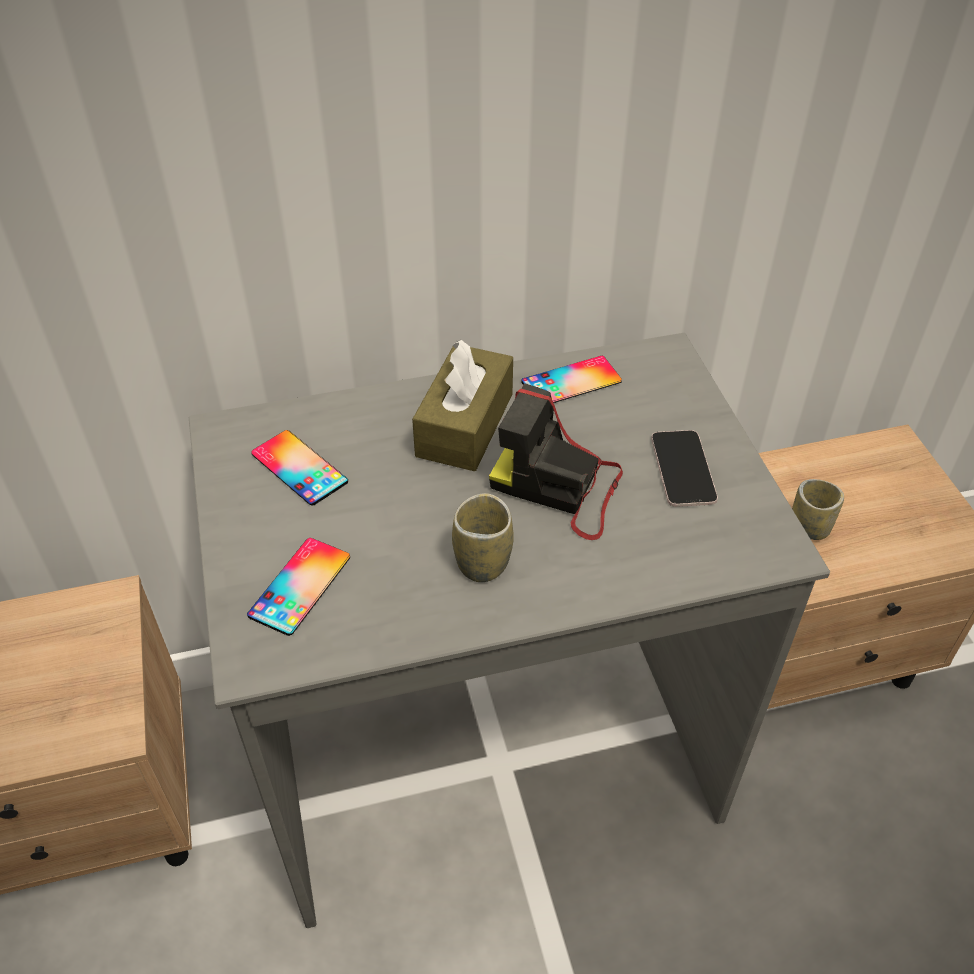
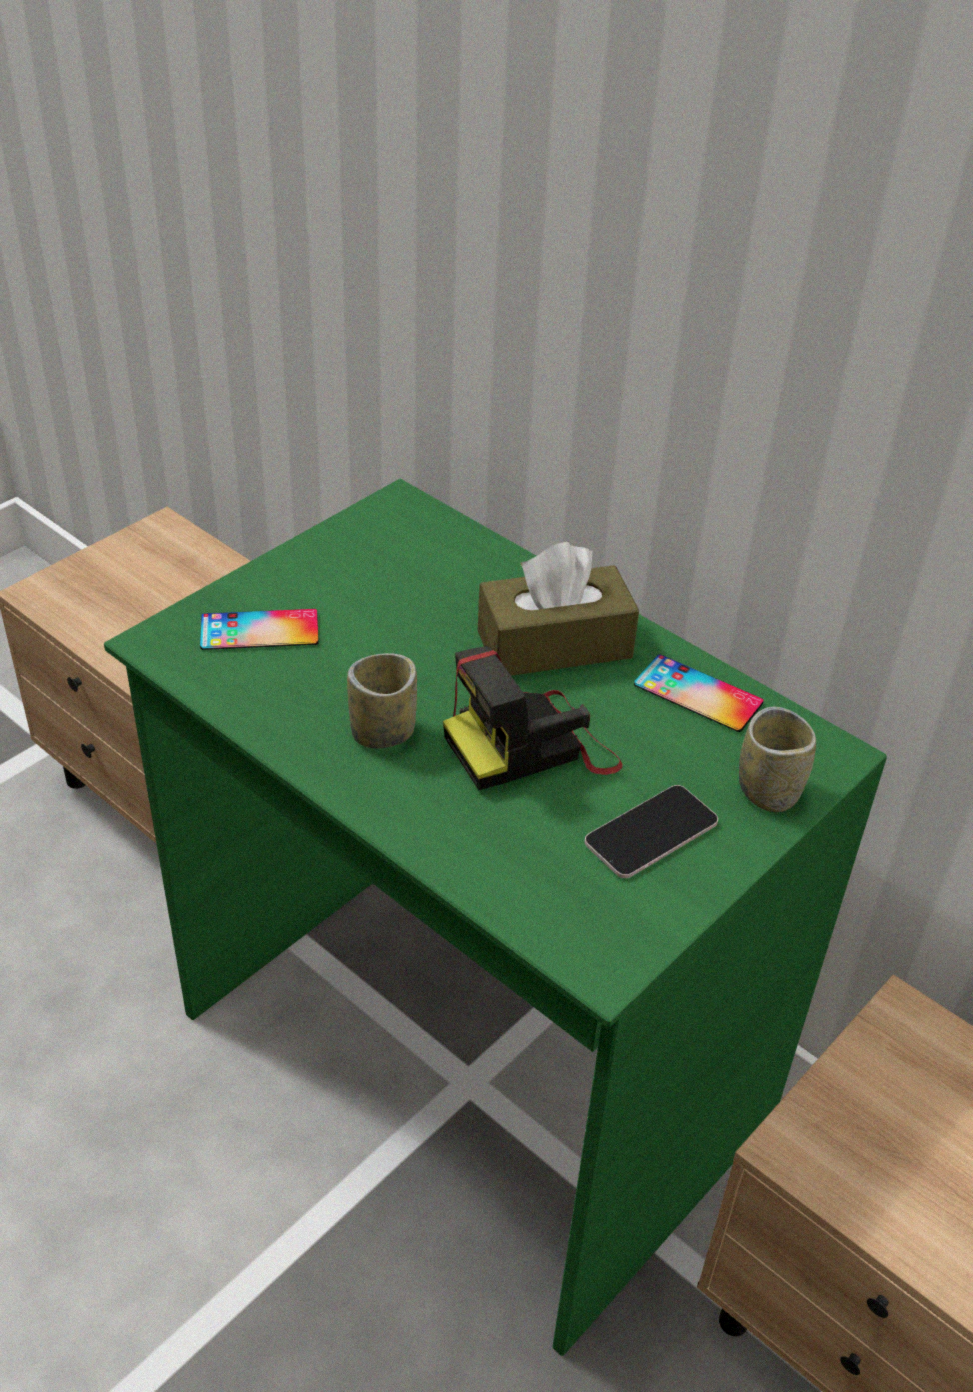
camera: 55 degrees right, 5 degrees down
(299, 468) = (396, 567): phone -> none
(488, 756) = (468, 1067): grey desk -> green desk
(559, 487) = (531, 746): camera -> camera turned 105 degrees counterclockwise
(809, 528) = (892, 1128): cup -> cup (768, 791)

